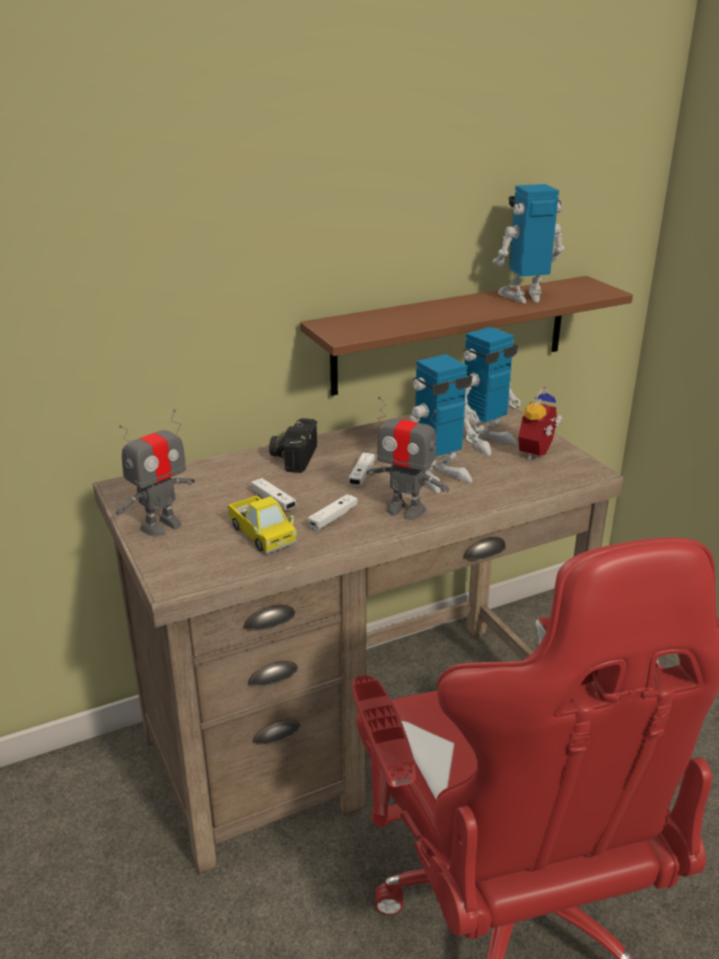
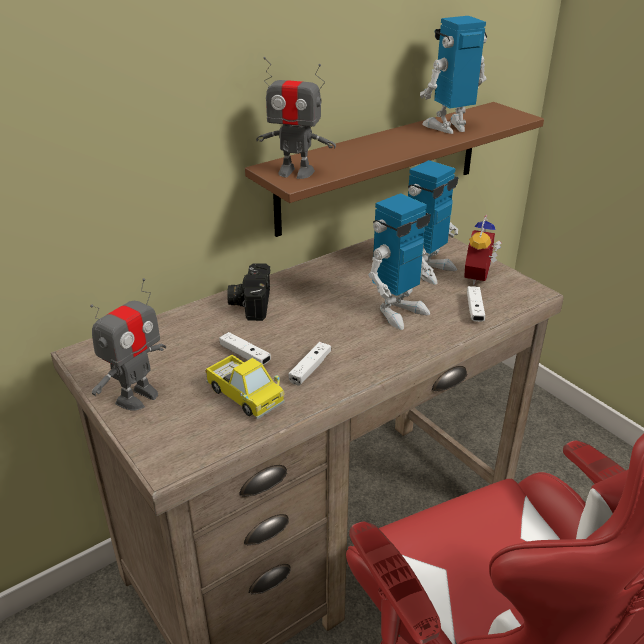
camera: 10 degrees left, 5 degrees up
(361, 475) = (323, 317): white game controller -> white game controller (474, 309)
(405, 510) = (377, 352): toy robot -> toy robot (295, 172)

